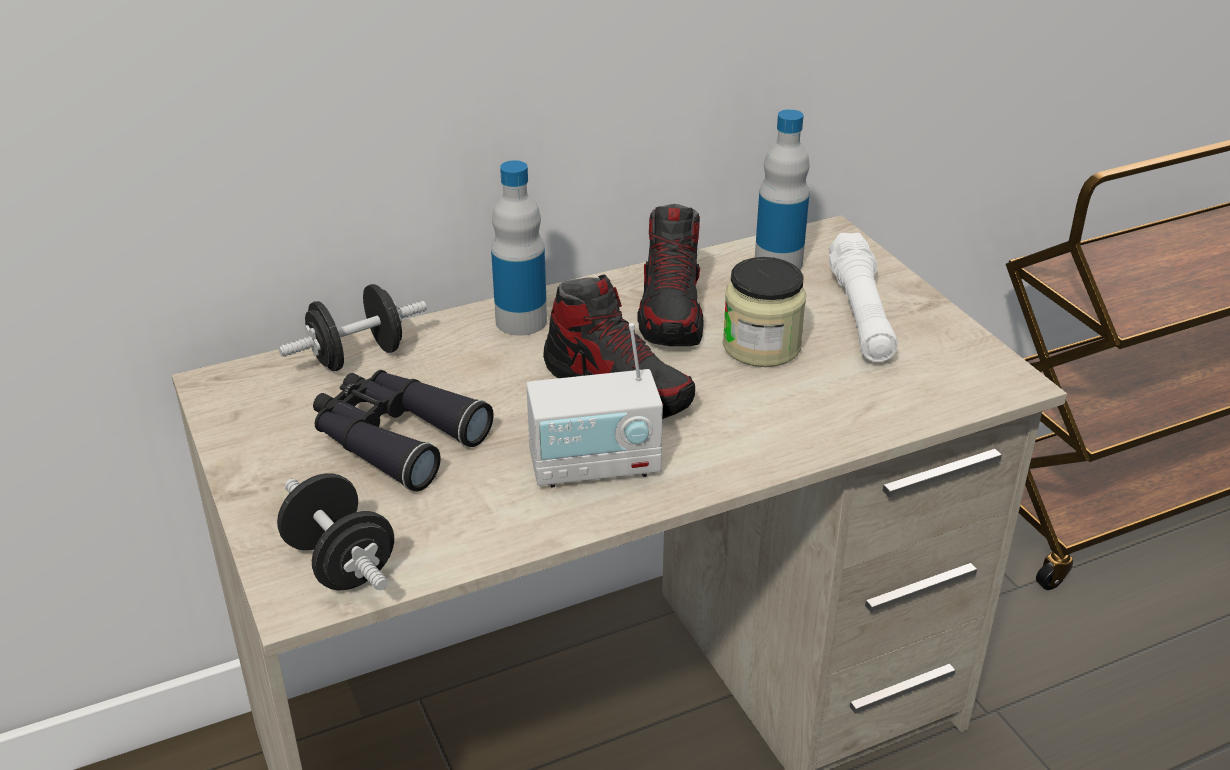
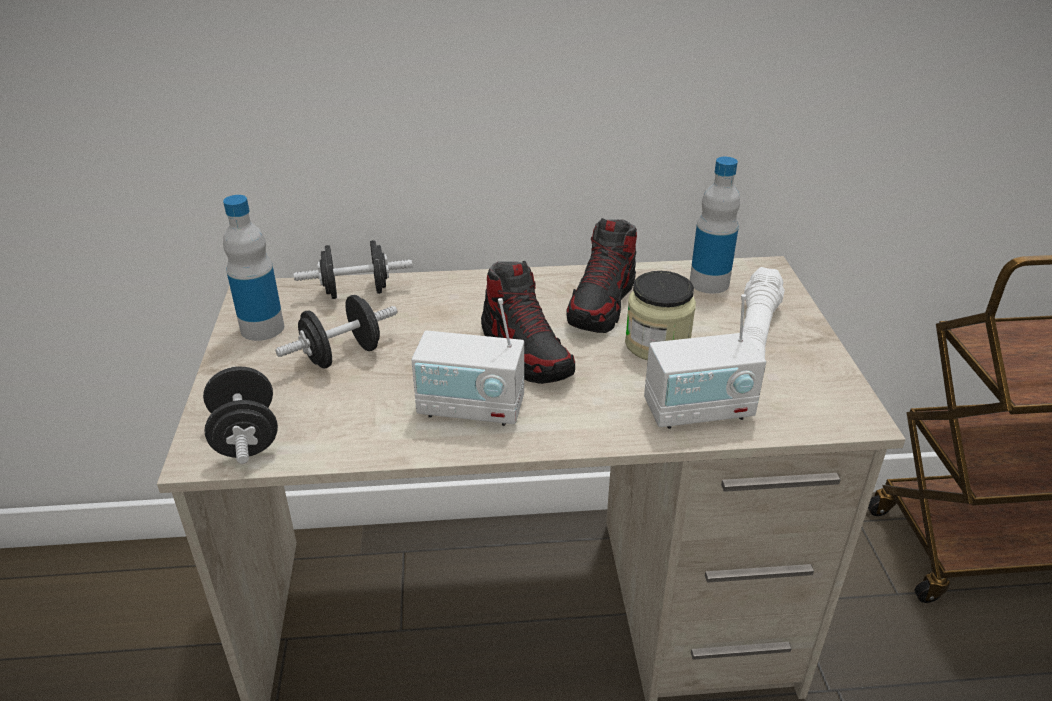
camera: 20 degrees right, 0 degrees up
(394, 438) = (342, 355): black binoculars -> black dumbbell
(521, 321) = (485, 289): bottle -> bottle (262, 328)
(848, 411) = (699, 411): none -> radio

